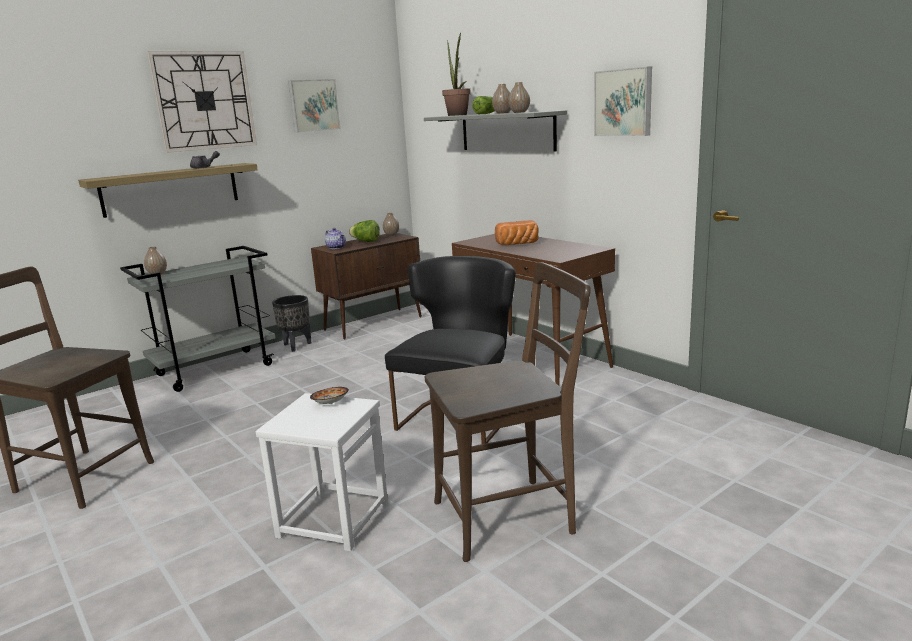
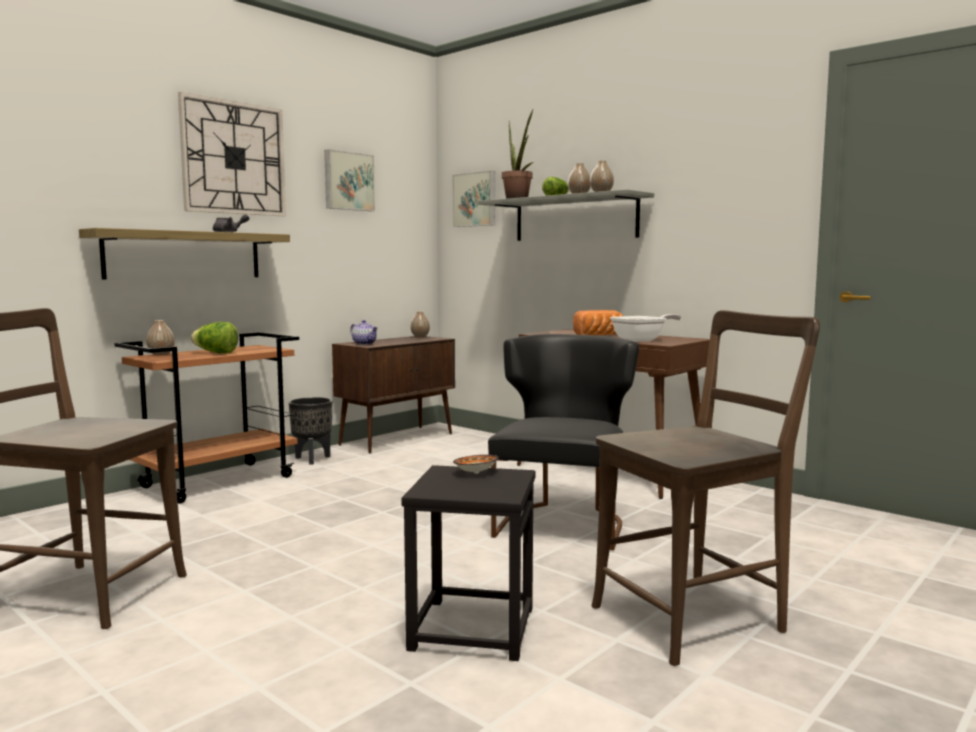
camera: 10 degrees left, 10 degrees down
(215, 369) = (218, 481): grey cart -> brown cart
(332, 519) = (471, 628): white stool -> black stool
(366, 241) = (395, 340): lettuce -> lettuce (216, 353)
(546, 252) = (642, 340): none -> frying pan
(624, 102) = (726, 182): picture -> picture (475, 199)

